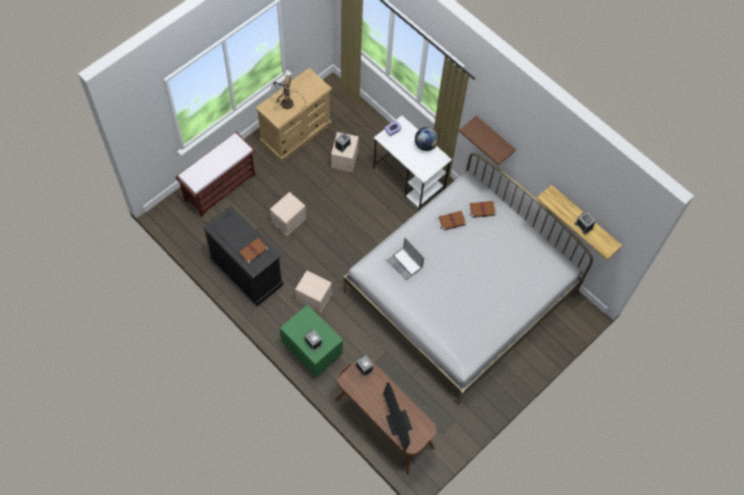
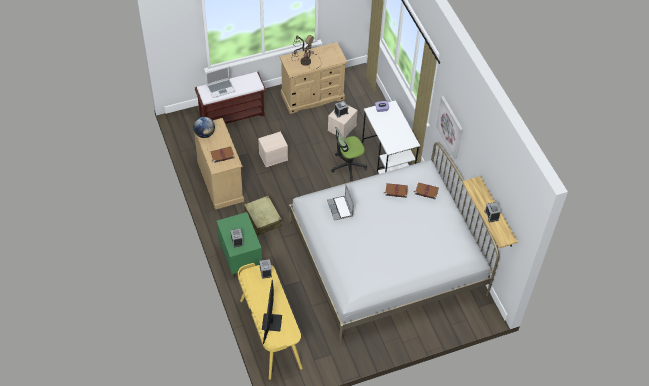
camera: 25 degrees right, 10 degrees down
(206, 167) = (221, 88): none -> laptop
(247, 271) = (220, 181): black dresser -> beige dresser
(313, 297) = (263, 219): beige storage box -> beige suitcase
(372, 201) = (348, 166): none -> office chair
(383, 424) = (269, 334): brown desk -> yellow desk
(425, 145) = (403, 128): globe -> globe (204, 134)
(494, 137) = (450, 127): brown shelf -> picture

